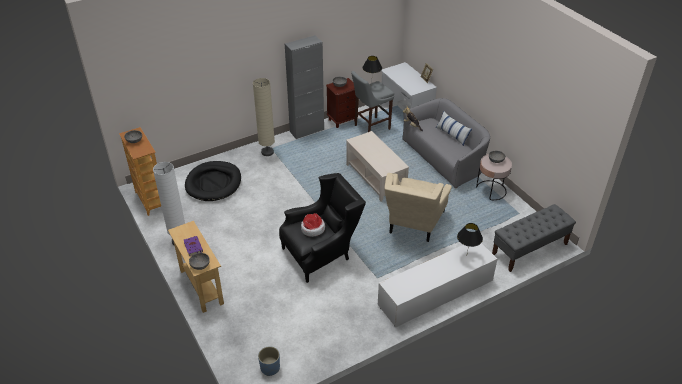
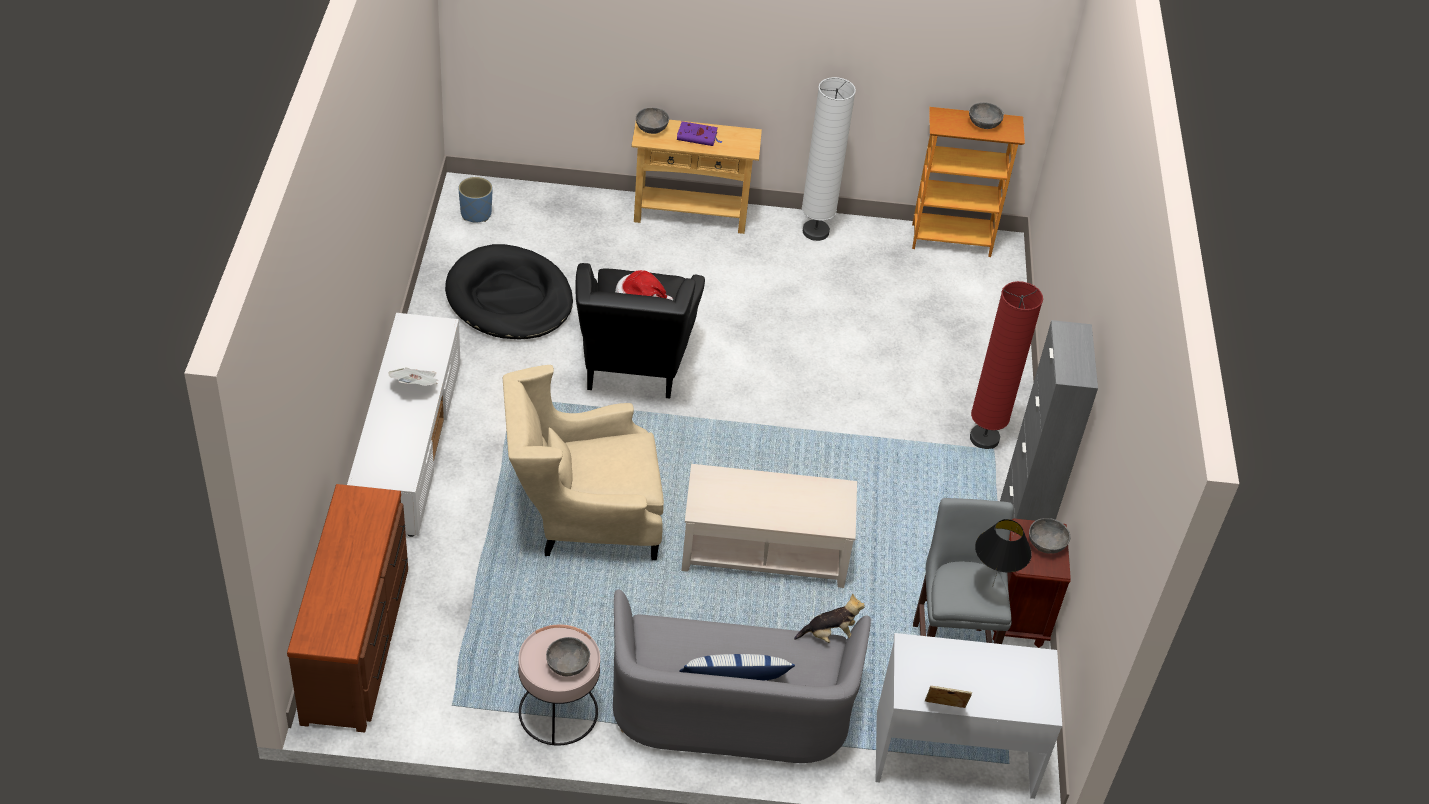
camera: 120 degrees right, 5 degrees up
(213, 183) = (940, 327): black dog bed -> black dog bed (509, 298)
(267, 152) = (984, 438): beige floor lamp -> red floor lamp
(413, 225) = (582, 519): beige armchair -> beige armchair turned 60 degrees counterclockwise
(429, 271) = (416, 385): none -> newspaper
(466, 255) = (395, 451): black table lamp -> none
(529, 249) = (357, 643): grey bench -> brown dresser

